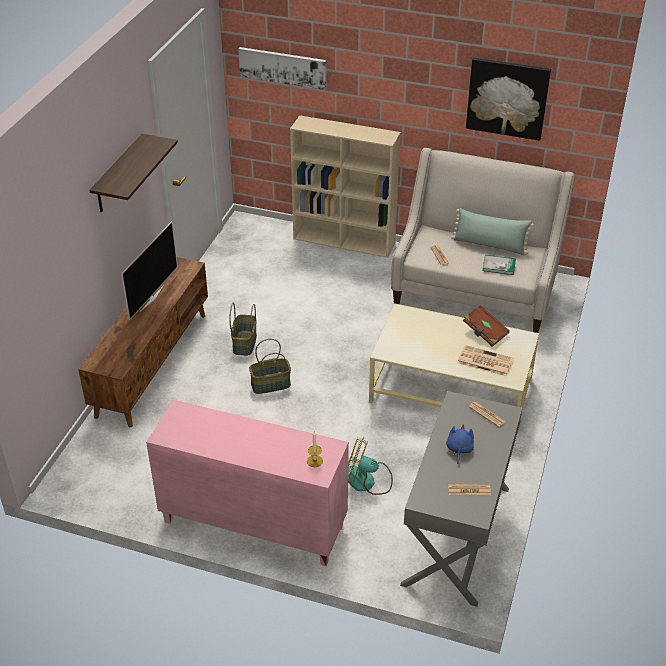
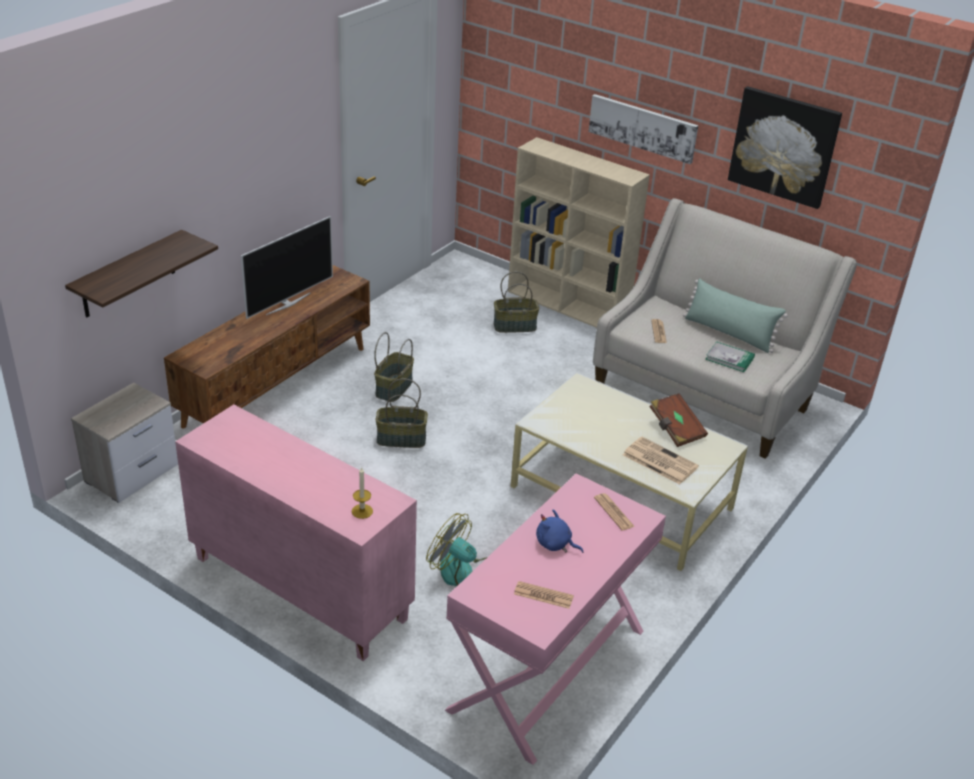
camera: 15 degrees right, 5 degrees down
(77, 466) = (133, 473): none -> nightstand
(118, 175) = (268, 140): shelf -> shelf (128, 275)
(283, 67) = (525, 74): picture -> picture (643, 127)
(312, 268) = (515, 326): none -> basket
(458, 535) = (549, 670): grey desk -> pink desk
(459, 449) = (555, 544): blue plush toy -> blue plush toy turned 90 degrees counterclockwise

